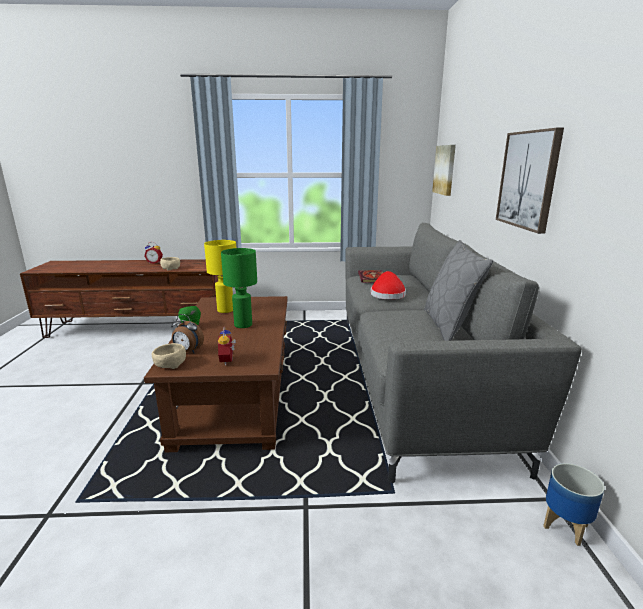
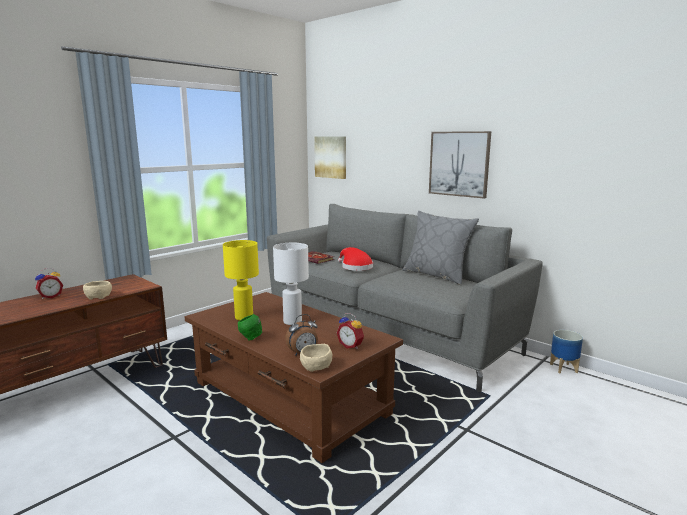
camera: 45 degrees left, 5 degrees down
(243, 325) = (292, 321): green table lamp -> white table lamp

